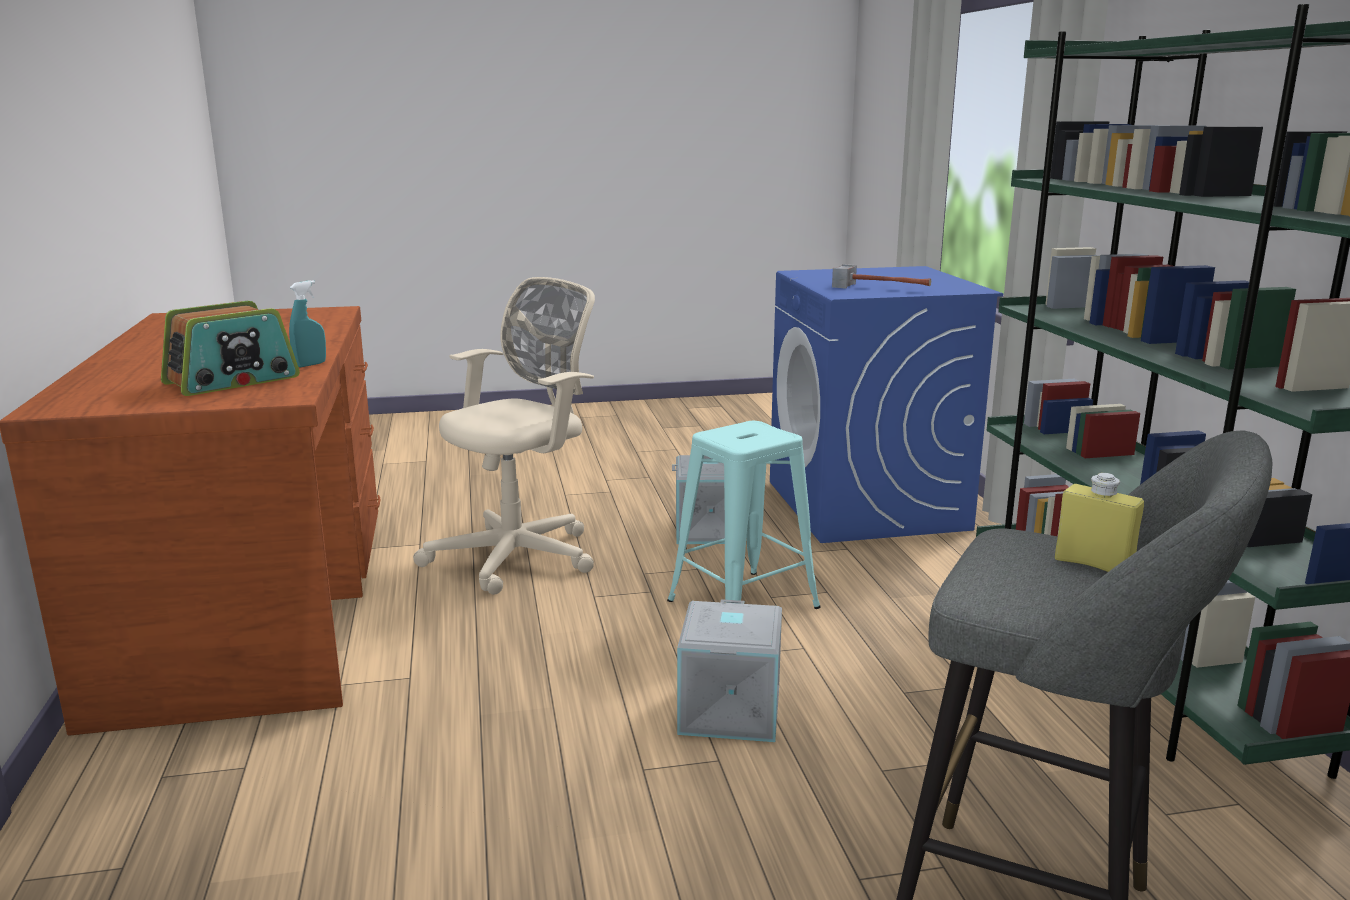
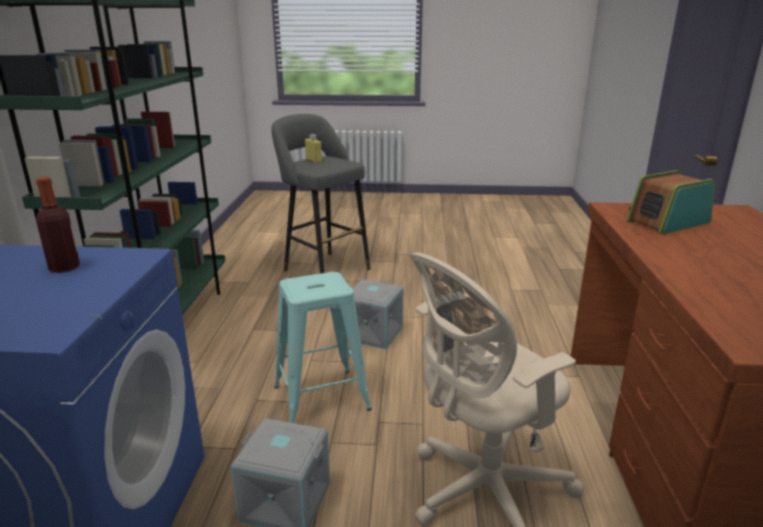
camera: 165 degrees left, 5 degrees up
(310, 364) = (634, 234): turquoise spray bottle -> none
(884, 287) = (64, 267): hammer -> bottle

